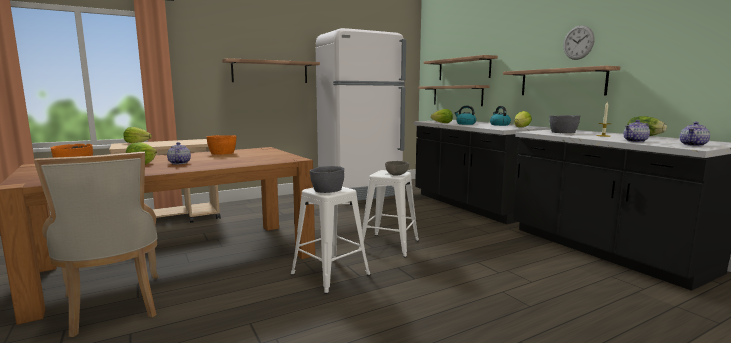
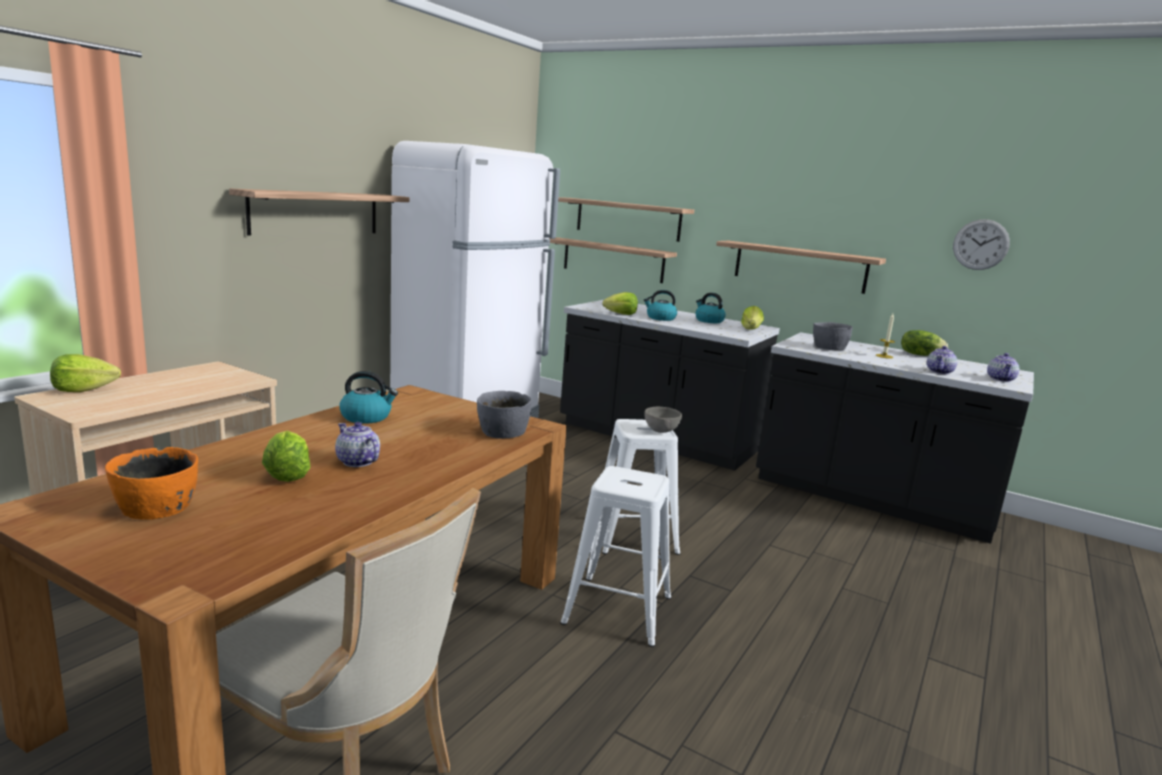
camera: 30 degrees left, 5 degrees up
(222, 153) = (367, 417): orange bowl -> kettle
(327, 190) = (633, 483): grey bowl -> grey bowl (502, 432)
(578, 42) = (829, 216): wall clock -> wall clock (980, 244)

